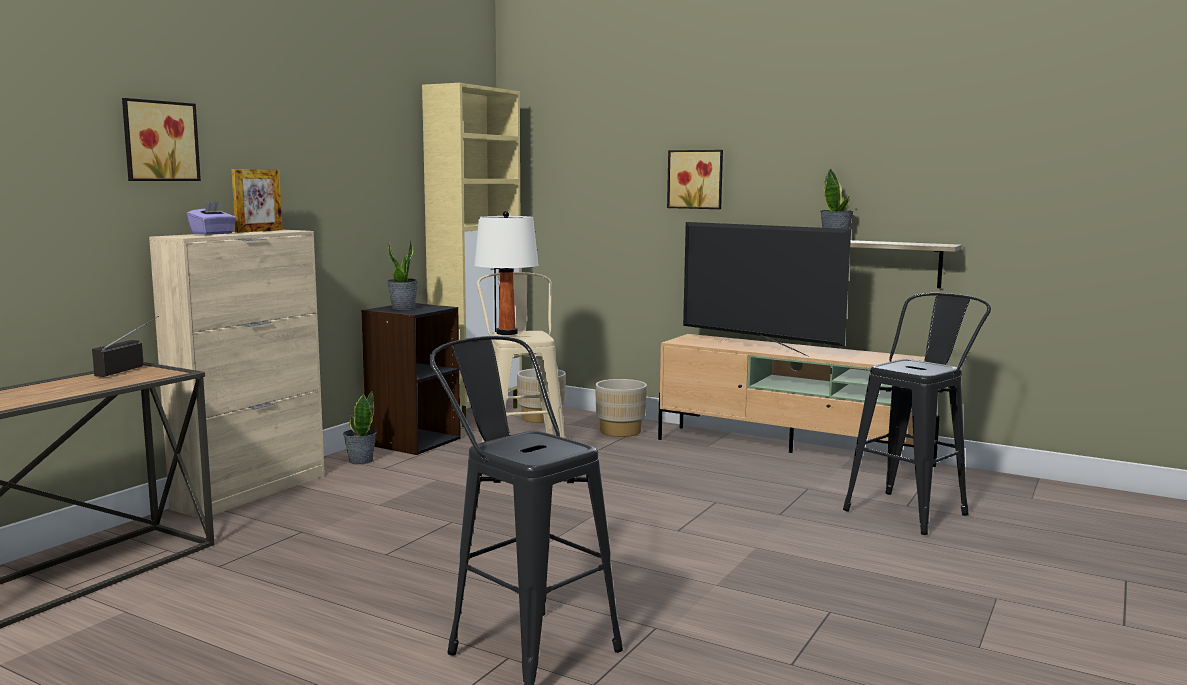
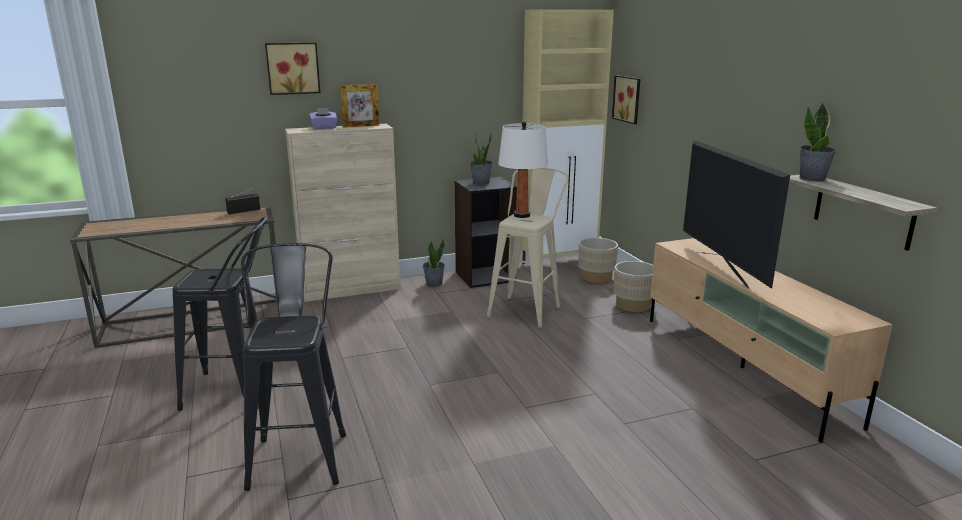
camera: 40 degrees right, 10 degrees up
(696, 179) = (724, 98): picture -> picture (628, 99)
(912, 510) = (751, 466): black stool -> black stool (237, 390)

